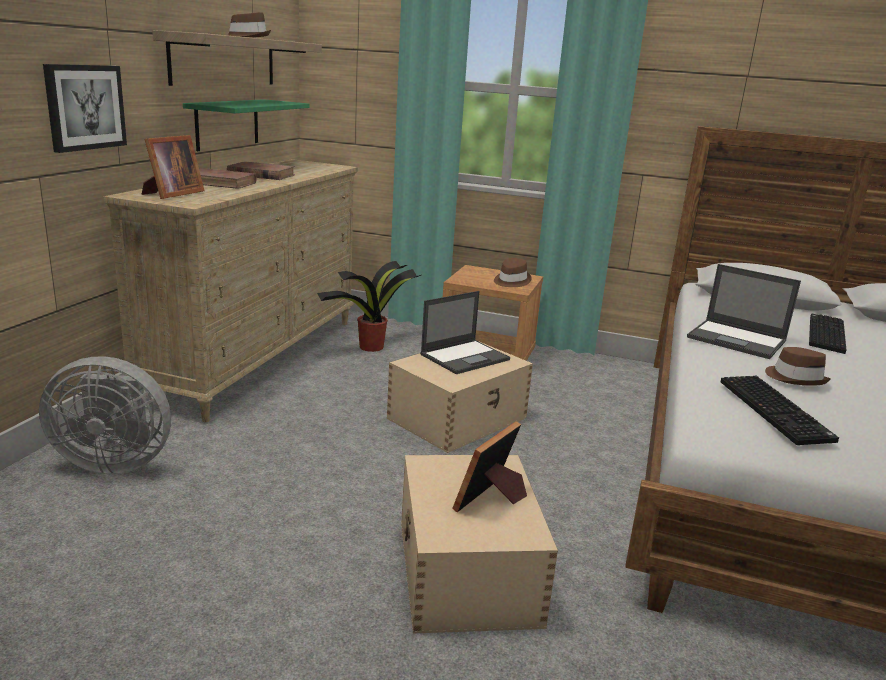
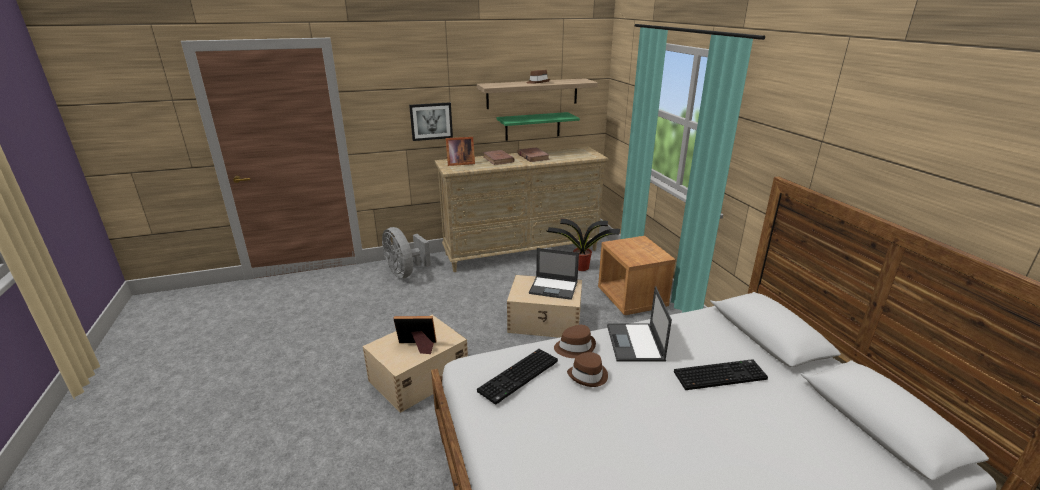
camera: 55 degrees right, 5 degrees up
(511, 281) = (642, 255): brown hat -> brown hat (574, 347)

